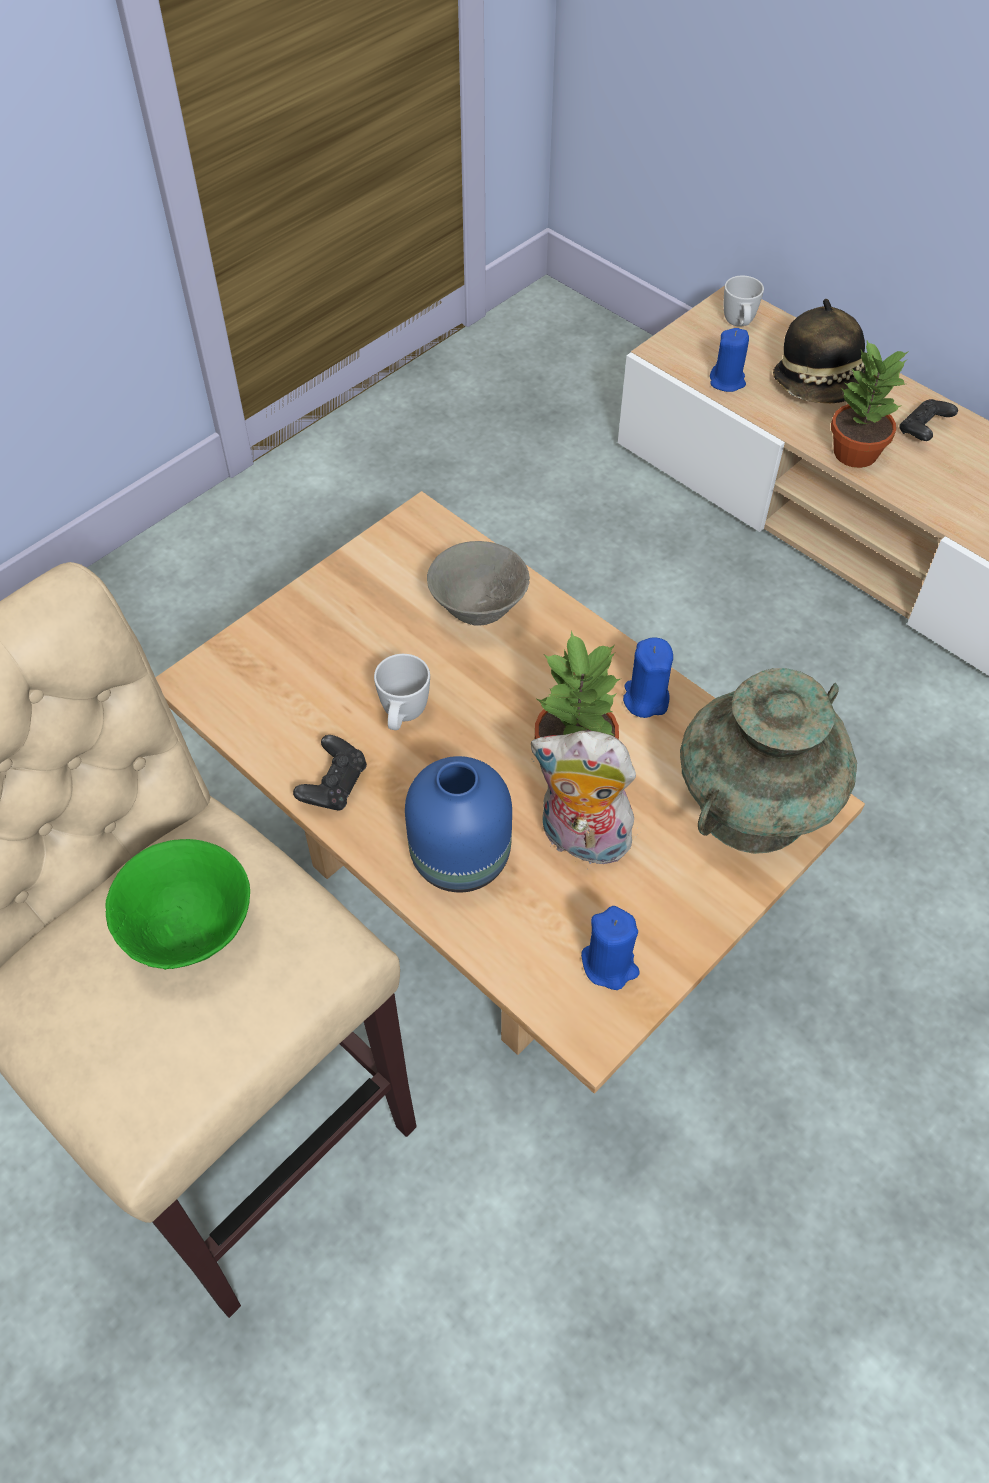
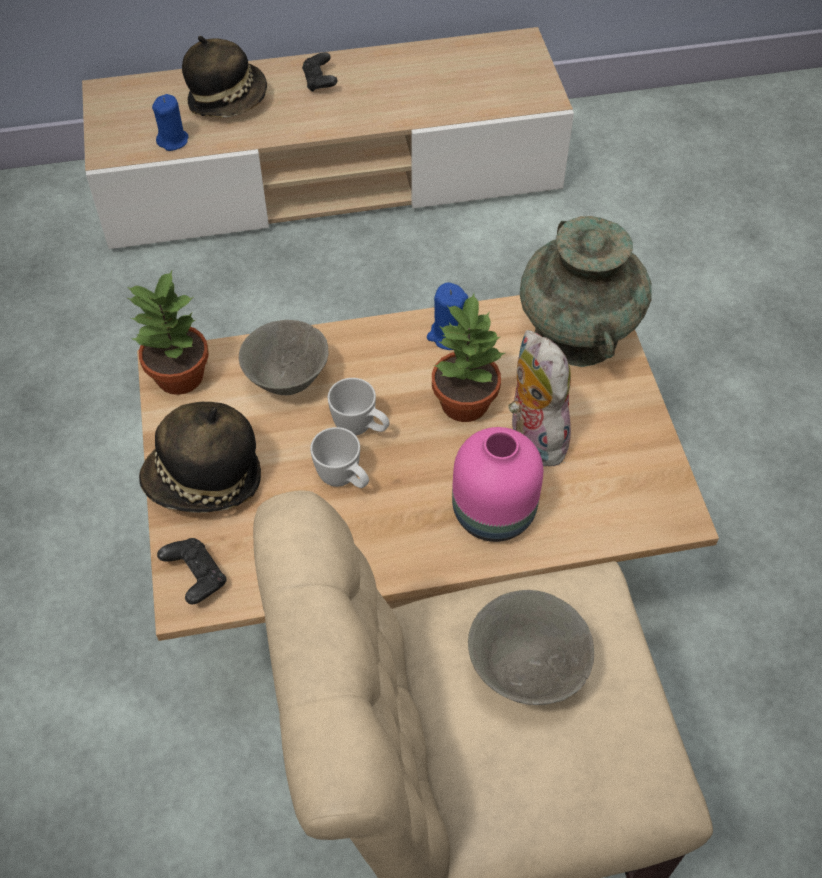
camera: 55 degrees left, 0 degrees up
(193, 933) = (526, 670): green bowl -> grey bowl
(322, 619) = (204, 481): none -> hat
(334, 785) = (369, 556): black game controller -> black game controller (195, 577)
(458, 859) = (493, 515): blue vase -> pink vase
(580, 841) = (532, 437): plush toy -> plush toy turned 105 degrees clockwise
(609, 964) = (637, 478): blue candle -> none
(739, 325) = (129, 102): white mug -> white mug (361, 429)
(854, 452) = (303, 123): potted plant -> potted plant (178, 376)

